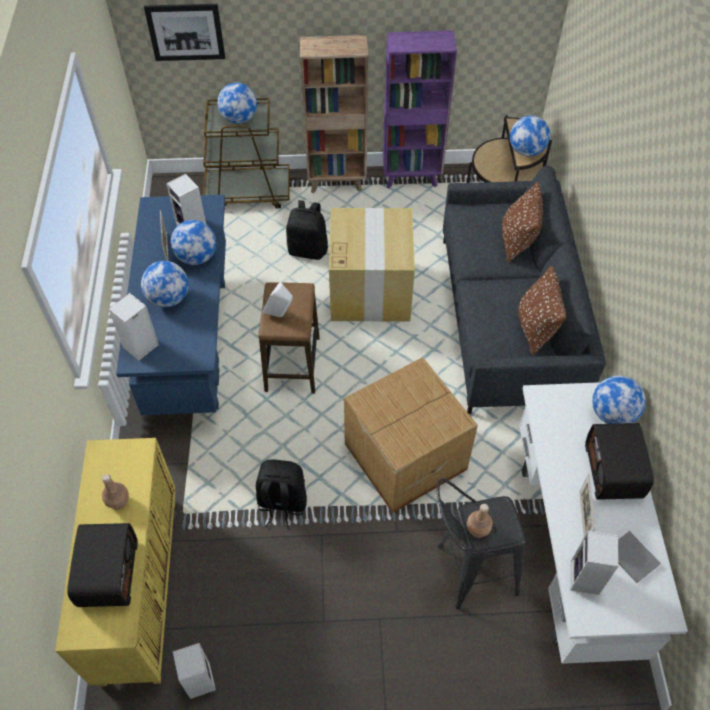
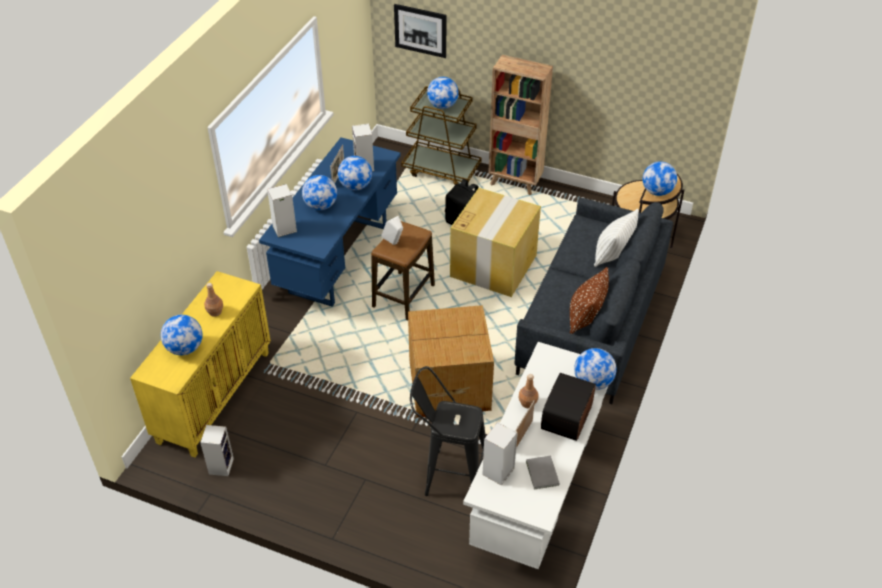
camera: 25 degrees right, 10 degrees down
(107, 573) = (185, 348): radio -> globe
(281, 504) = (340, 382): black backpack -> none
(412, 177) = (578, 197): purple bookcase -> none
(478, 530) = (444, 419): brown bottle -> brown bottle (527, 403)
(517, 241) = (612, 255): brown pillow -> white pillow

